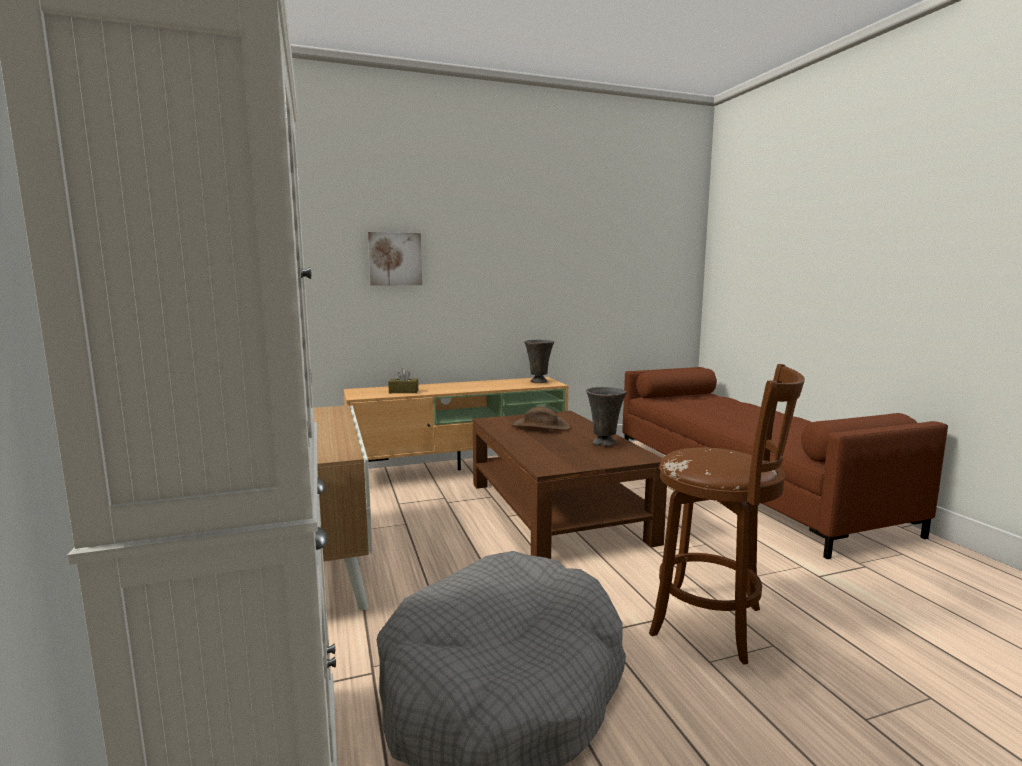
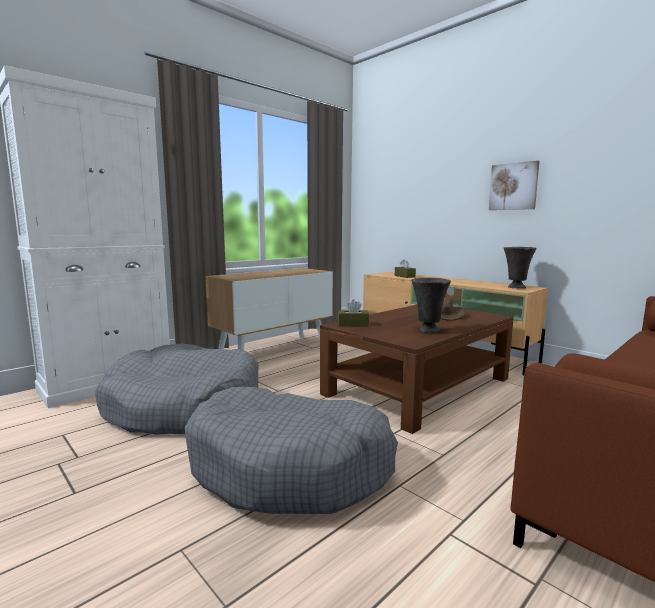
camera: 65 degrees right, 0 degrees up
(395, 259) = (427, 179): picture -> picture (513, 186)
(550, 463) = (353, 324): none -> brown tissue box
(713, 623) = (291, 467): brown stool -> grey dog bed

